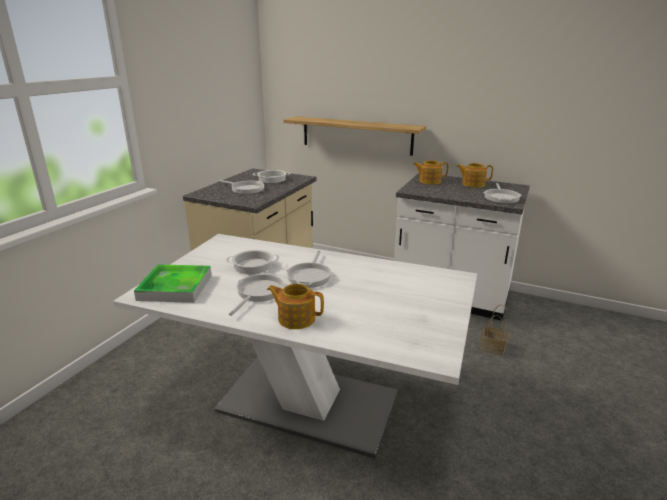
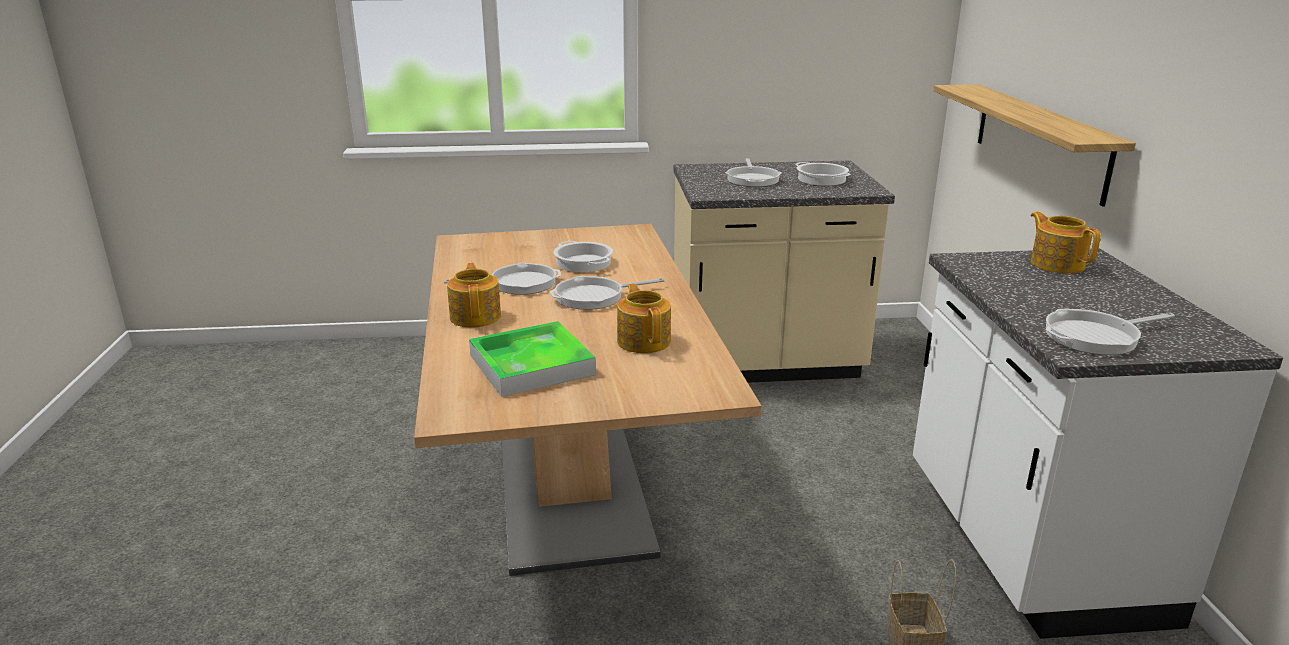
camera: 60 degrees right, 0 degrees up
(175, 287) = (489, 247): tray -> tray (532, 365)
(308, 402) = (571, 487): white dining table -> brown dining table
(472, 184) = (1131, 300): teapot -> teapot (644, 341)

